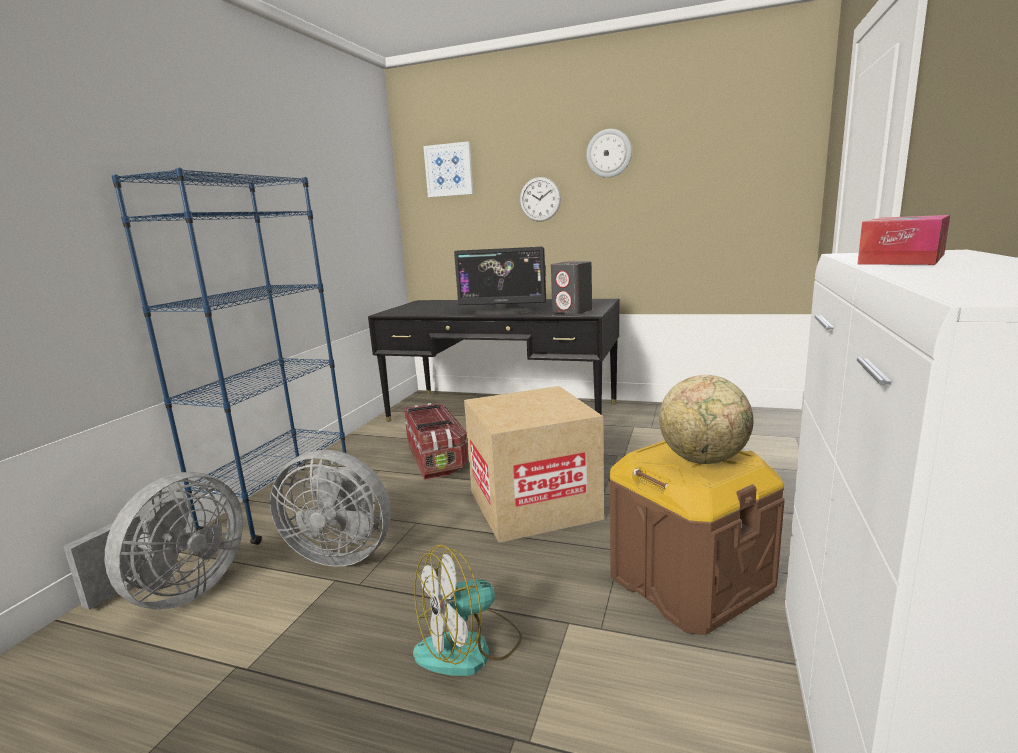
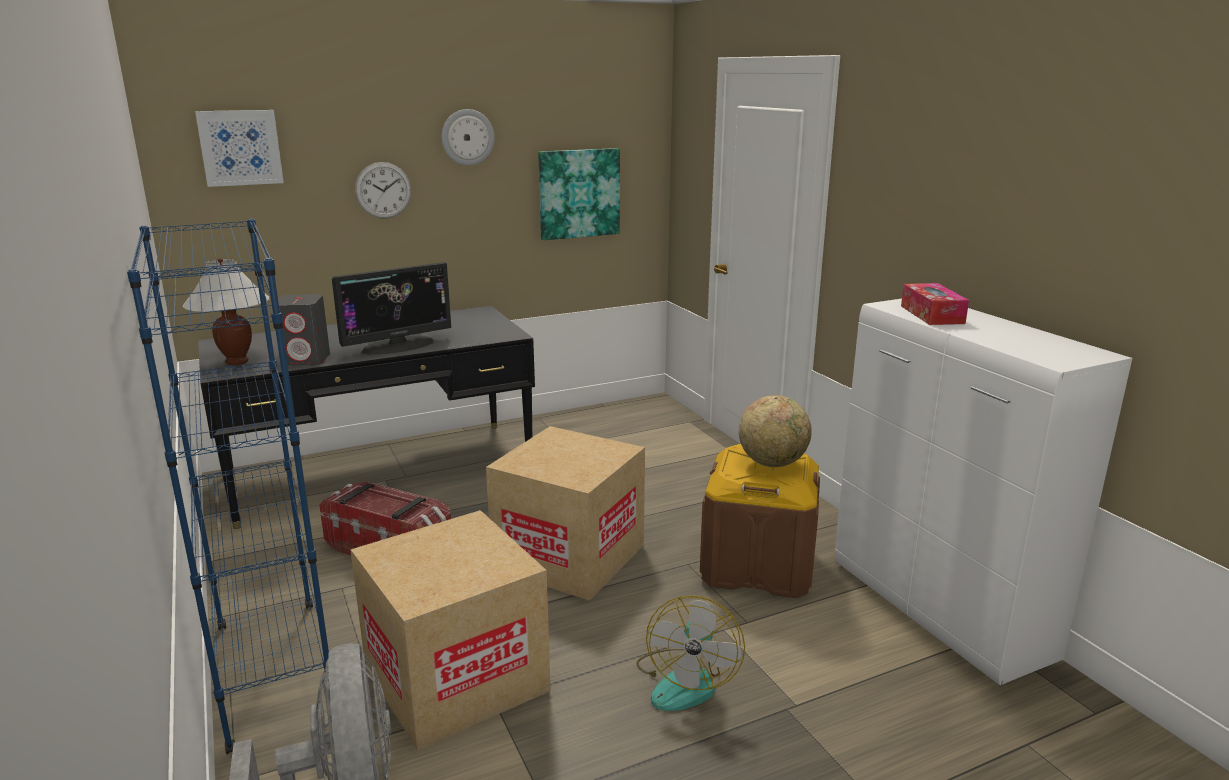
camera: 45 degrees left, 5 degrees up
(341, 552) = (456, 678): grey fan -> cardboard box
(406, 309) = (237, 362): none -> white table lamp
(572, 311) = (486, 334): grey speaker -> grey speaker (306, 359)
(713, 201) = (579, 193): none -> picture

